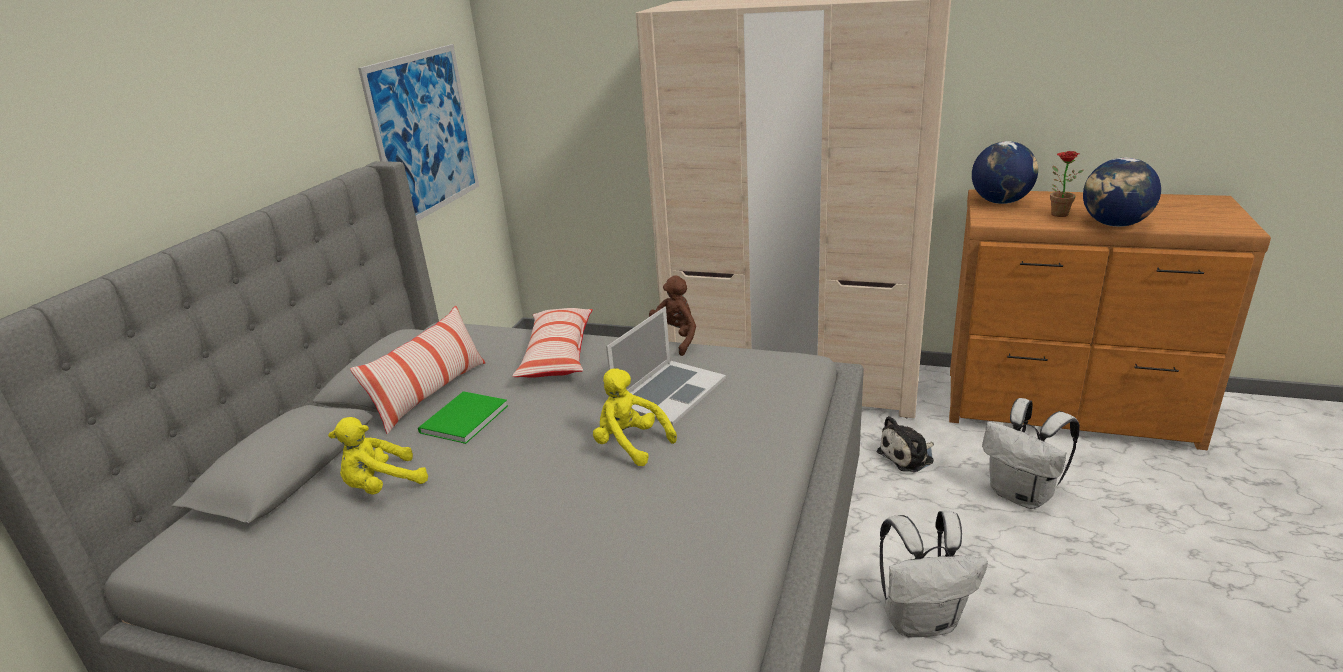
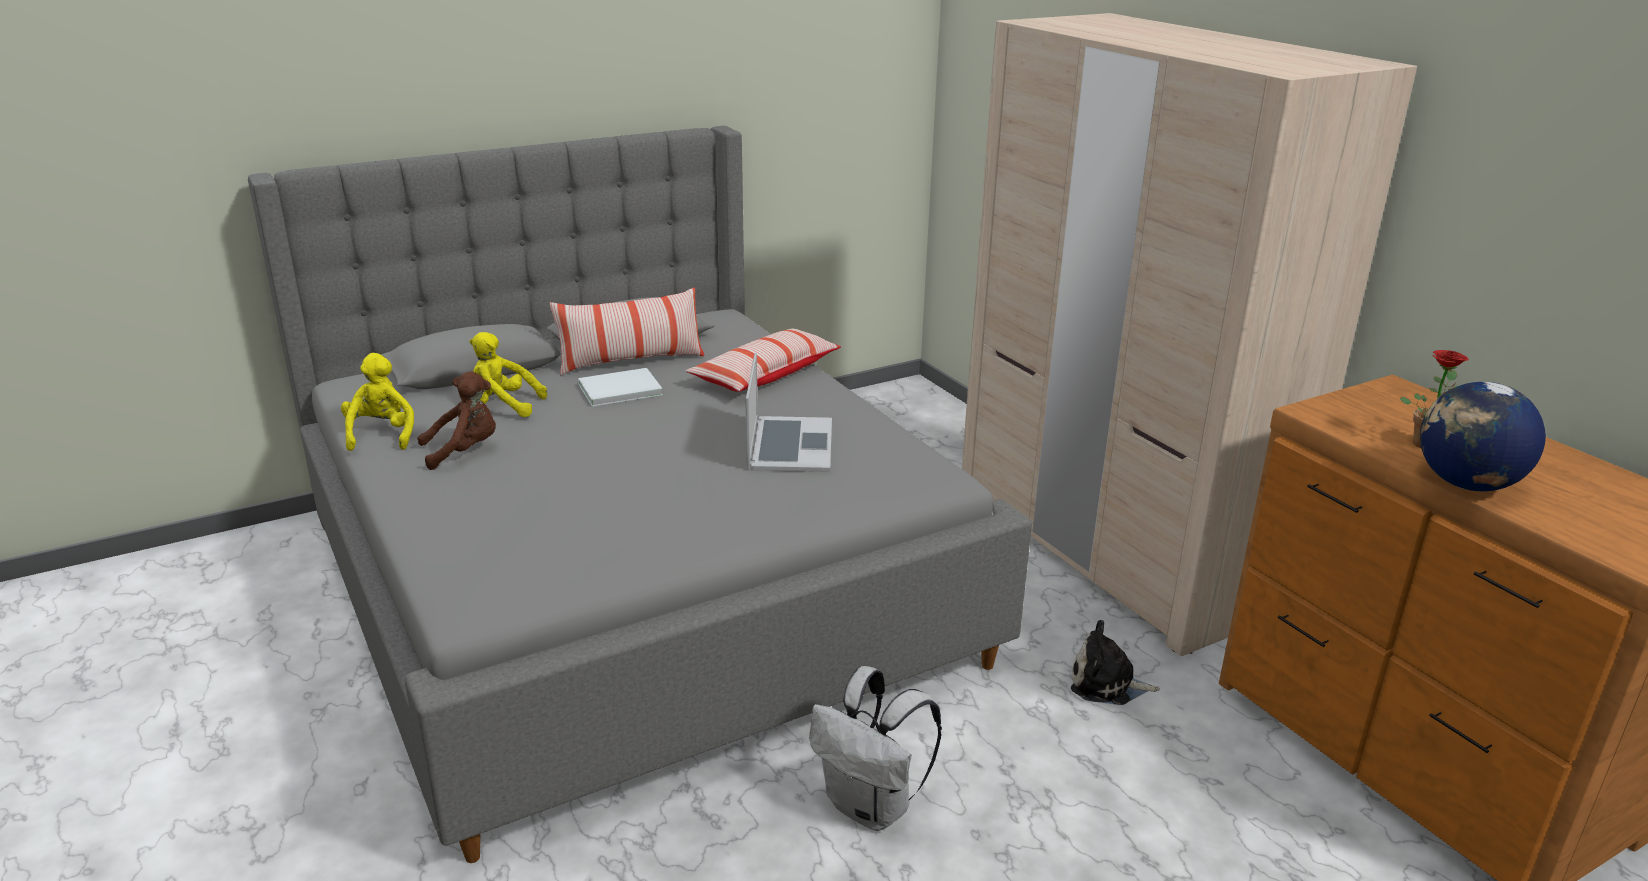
camera: 40 degrees right, 0 degrees up
(425, 134) = (816, 111): picture -> none
(461, 420) = (617, 389): green book -> white book
(630, 444) = (689, 466): yellow plush toy -> yellow plush toy (382, 435)
(669, 392) = (789, 445): laptop -> laptop turned 75 degrees counterclockwise
(673, 340) = (876, 407): brown plush toy -> brown plush toy (464, 451)
(1000, 202) = (1389, 402): globe -> none
(1022, 495) = (1171, 793): white backpack -> none

